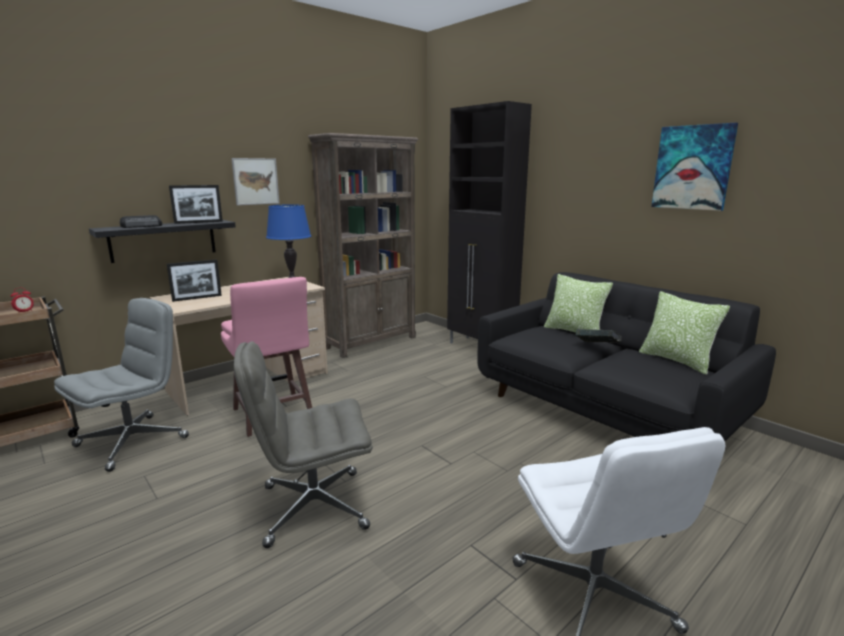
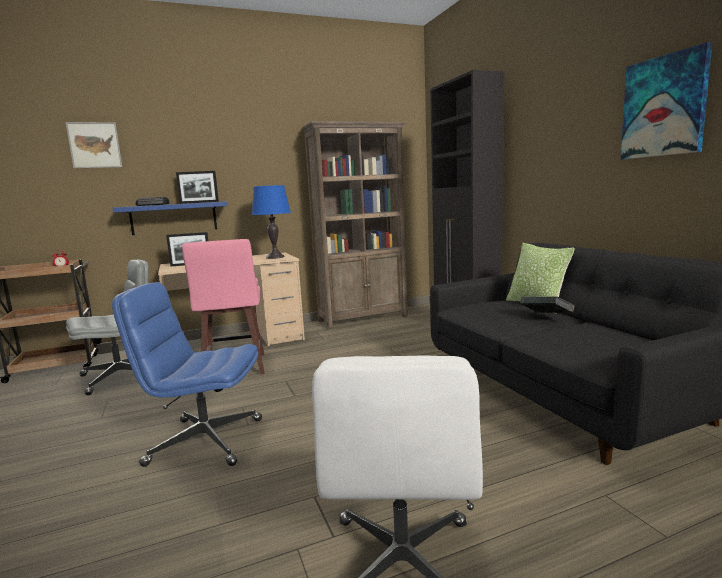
camera: 20 degrees right, 5 degrees down
(163, 240) = (174, 218): black shelf -> blue shelf
(255, 181) = (253, 168): picture -> picture (94, 145)
(312, 507) = (204, 441): grey office chair -> blue office chair
(676, 361) = (636, 334): pillow -> none

